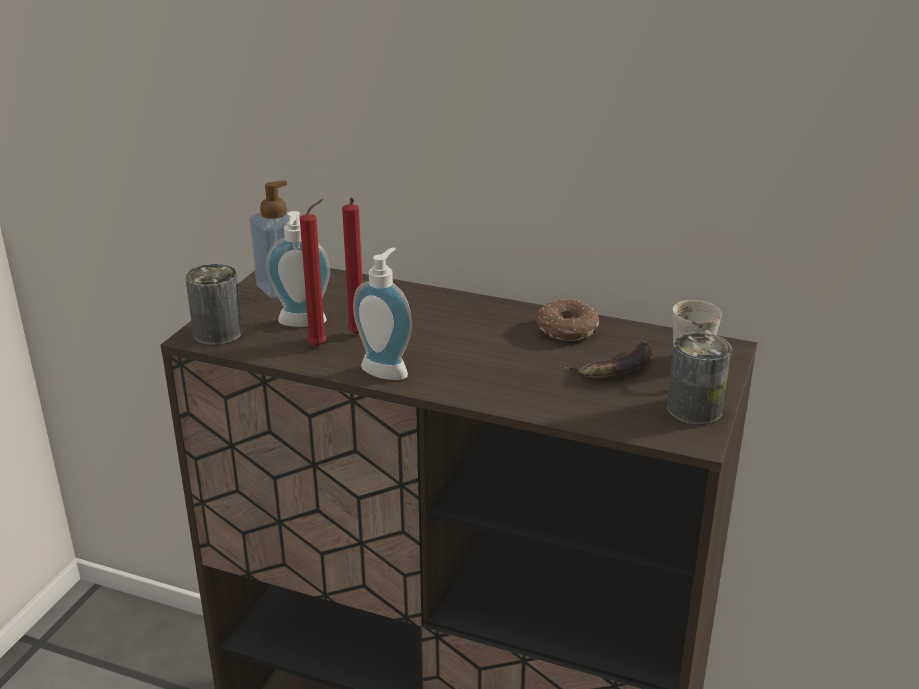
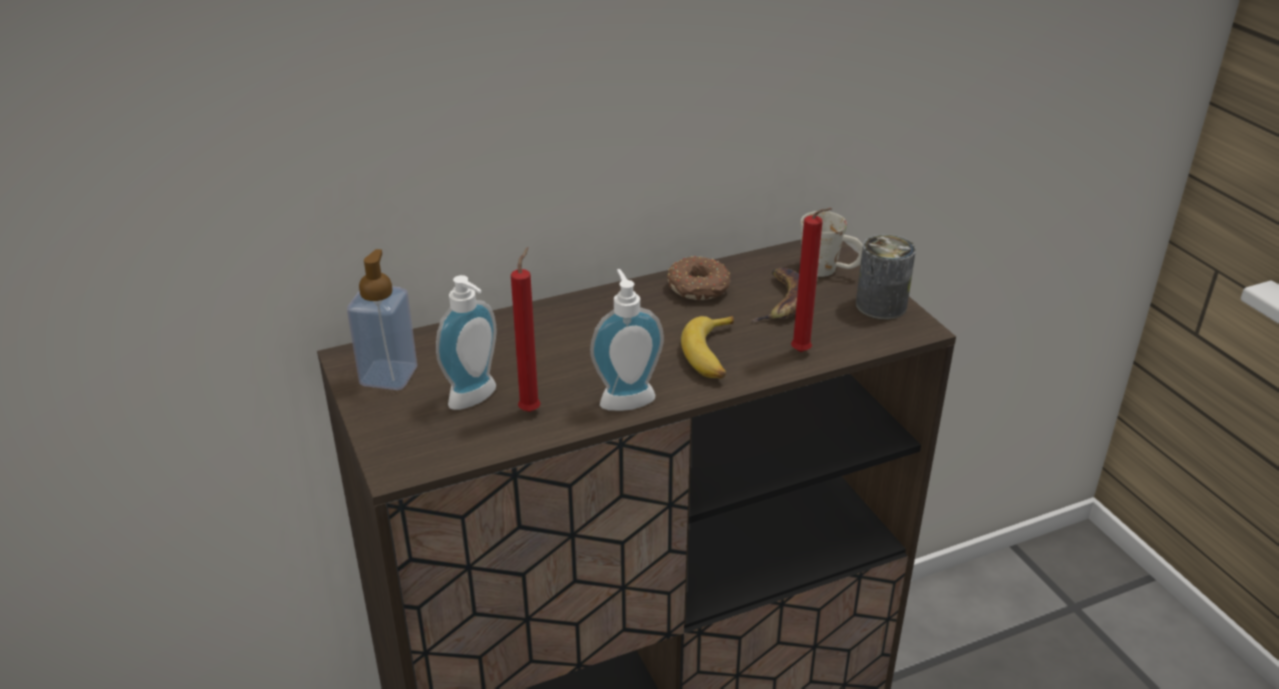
camera: 45 degrees left, 5 degrees up
(218, 333) = (411, 452): can -> none
(357, 335) = (546, 383): red candle -> red candle (803, 353)
(493, 375) = (712, 356): none -> banana

